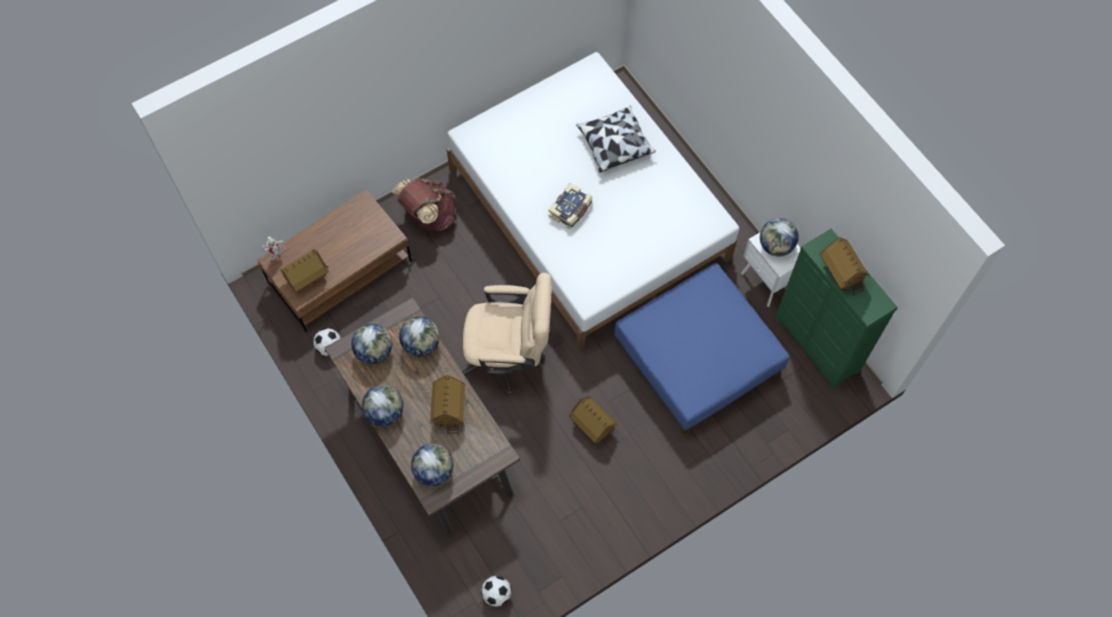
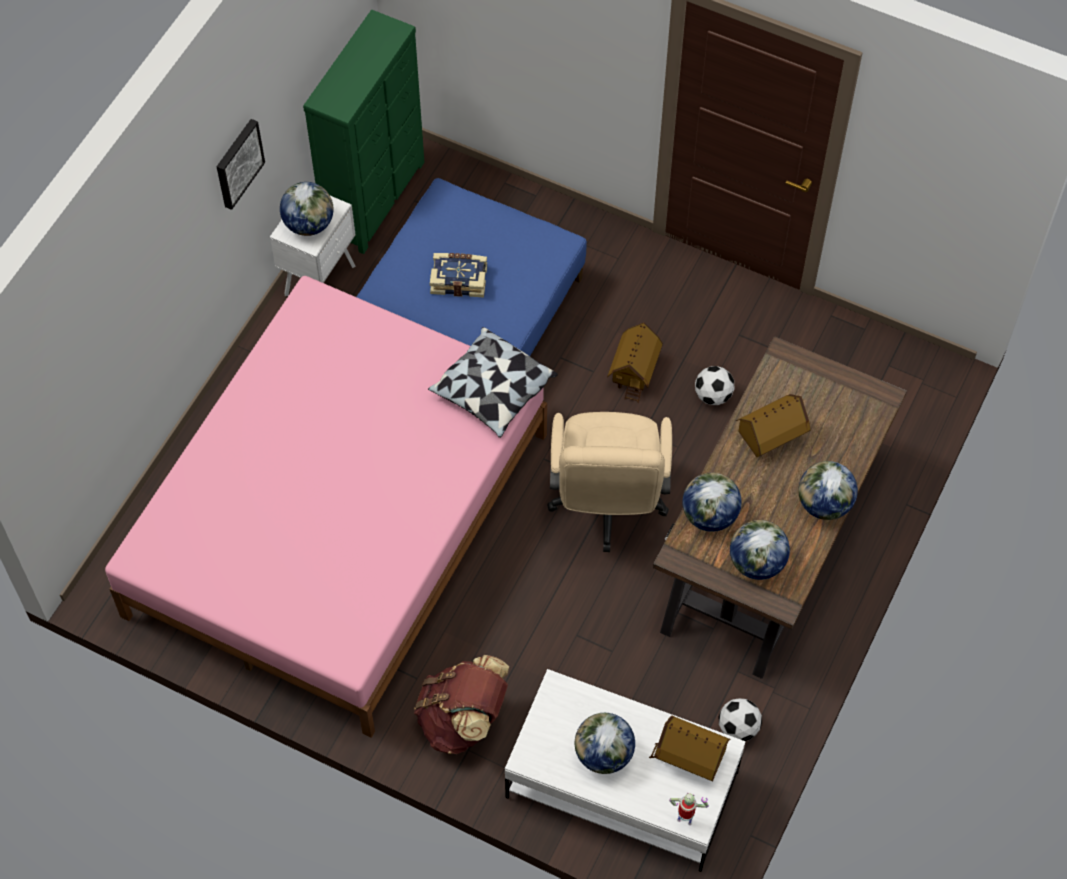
camera: 120 degrees left, 5 degrees down
(340, 271) = (621, 785): brown coffee table -> white coffee table
(434, 471) = (854, 412): globe -> globe (603, 754)
(496, 594) = (898, 367): football -> football (713, 395)
(509, 357) = (607, 506): beige office chair -> beige office chair turned 150 degrees counterclockwise
(571, 210) = (394, 467): book -> book (459, 279)
(588, 213) = (337, 523): white bed -> pink bed
(614, 144) = (258, 467): pillow -> pillow (492, 391)
(792, 160) = (237, 163): none -> picture
(841, 274) = (361, 72): toy house -> none

